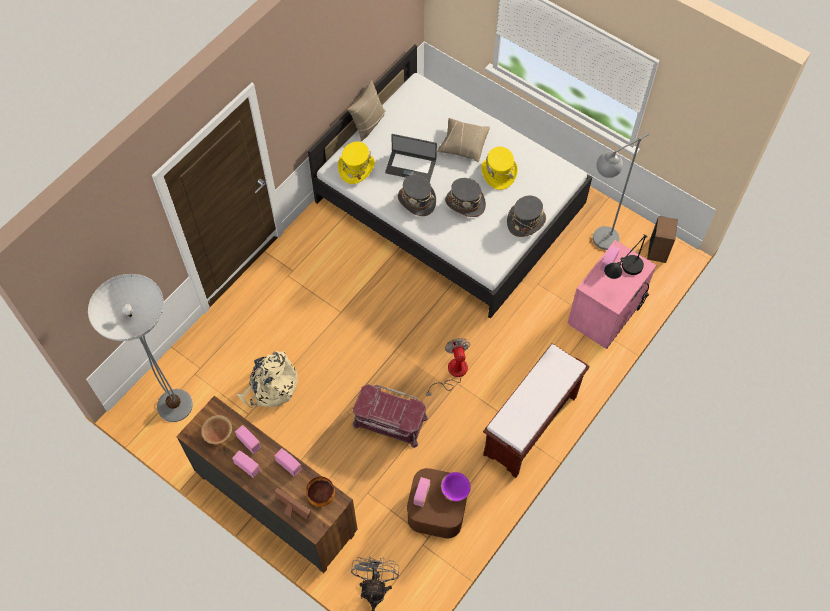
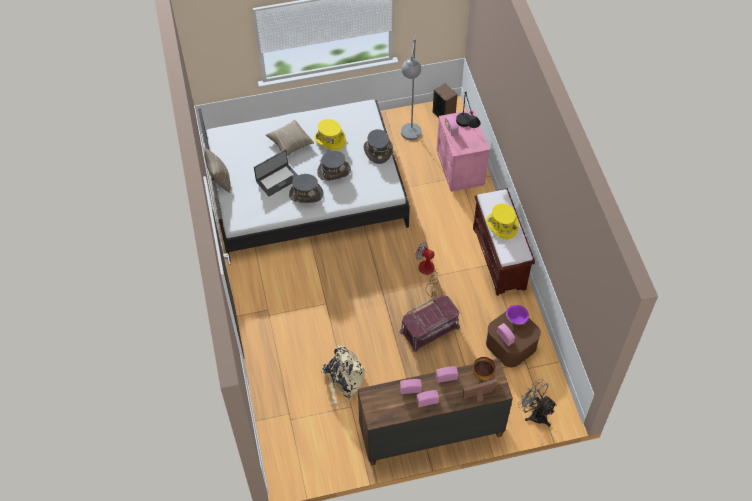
camera: 50 degrees left, 5 degrees down
(175, 405) = (303, 447): floor lamp -> none
(218, 433) = (387, 403): brown bowl -> none
(356, 167) = (248, 209): yellow hat -> yellow hat (501, 225)

